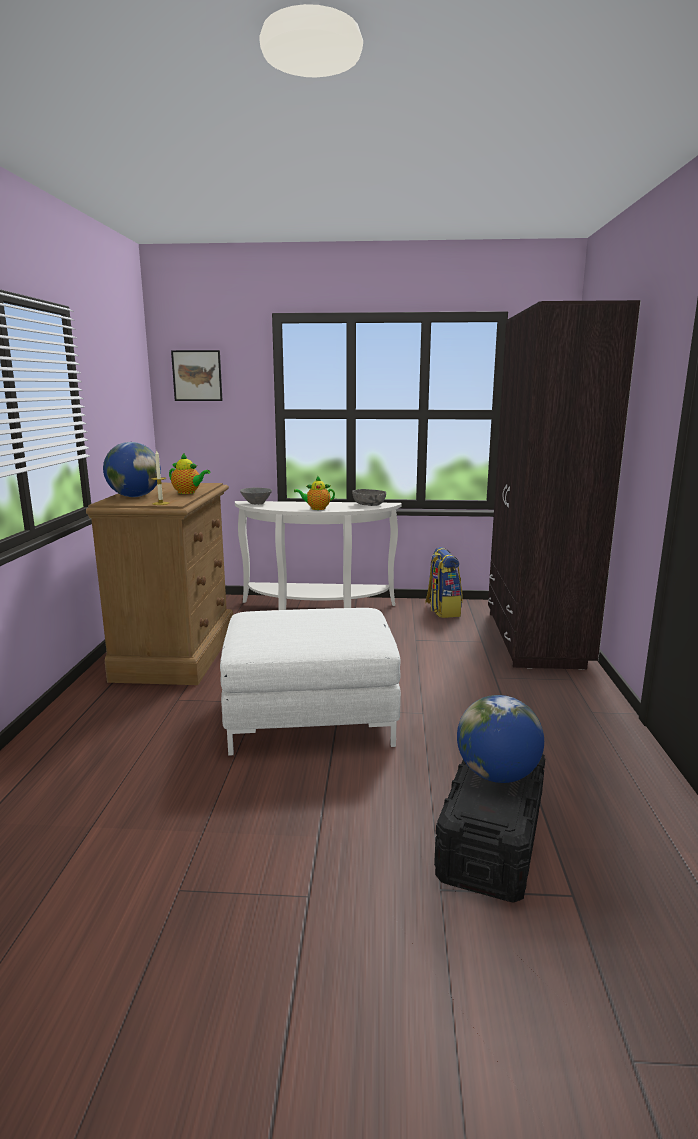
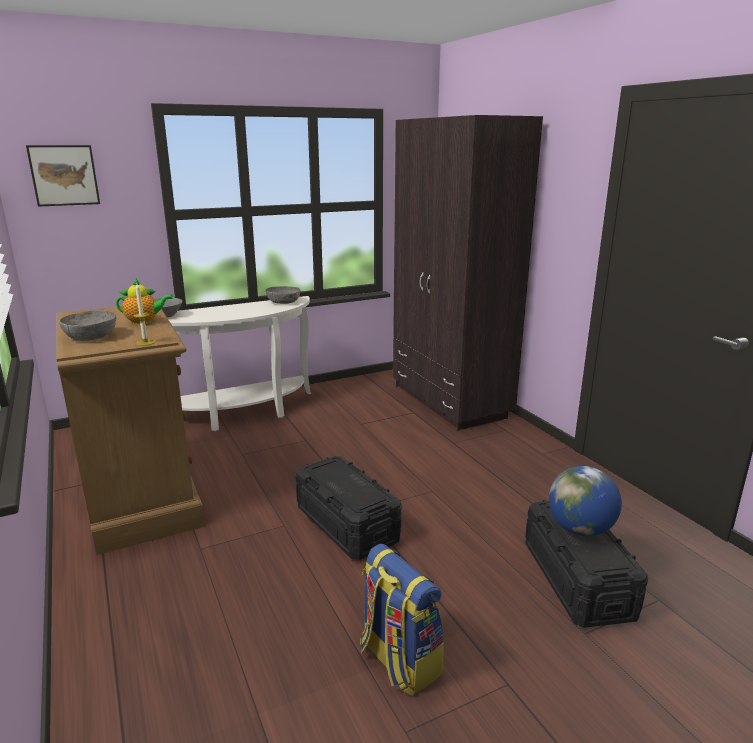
camera: 30 degrees left, 5 degrees up
(134, 496) = (91, 337): globe -> grey bowl
(311, 716) = (347, 524): white ottoman -> black storage box
(316, 508) = (240, 314): teapot -> none
(442, 610) = (355, 390): backpack -> backpack (398, 661)

